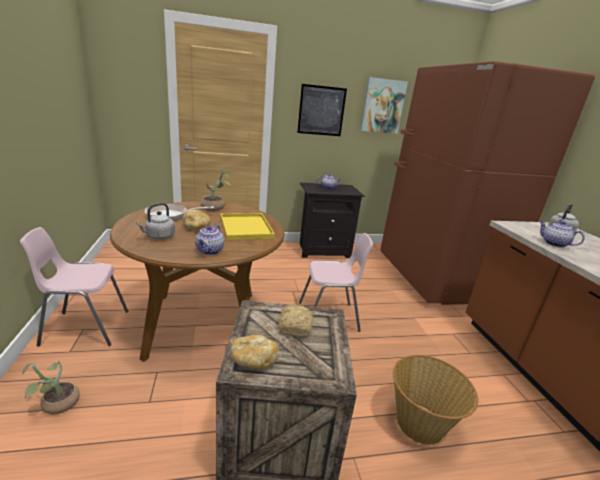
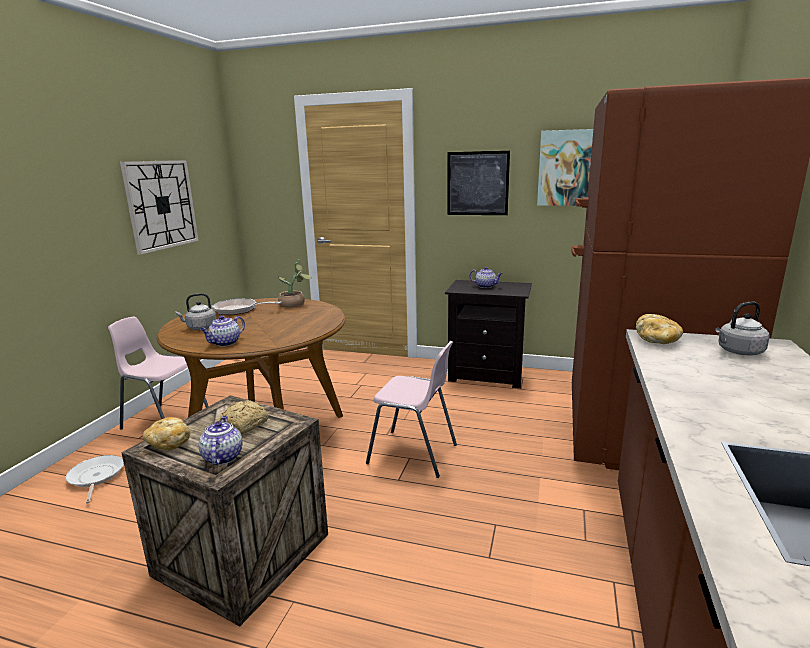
camera: 30 degrees right, 5 degrees down
(43, 104) = (161, 205): none -> wall clock
(56, 405) = (95, 477): potted plant -> frying pan
(196, 227) = (246, 322): bread -> bread (657, 340)
(246, 227) = (296, 325): yellow tray -> none
(420, 423) = (410, 597): basket -> none
(554, 244) = (677, 365): teapot -> teapot (222, 457)

